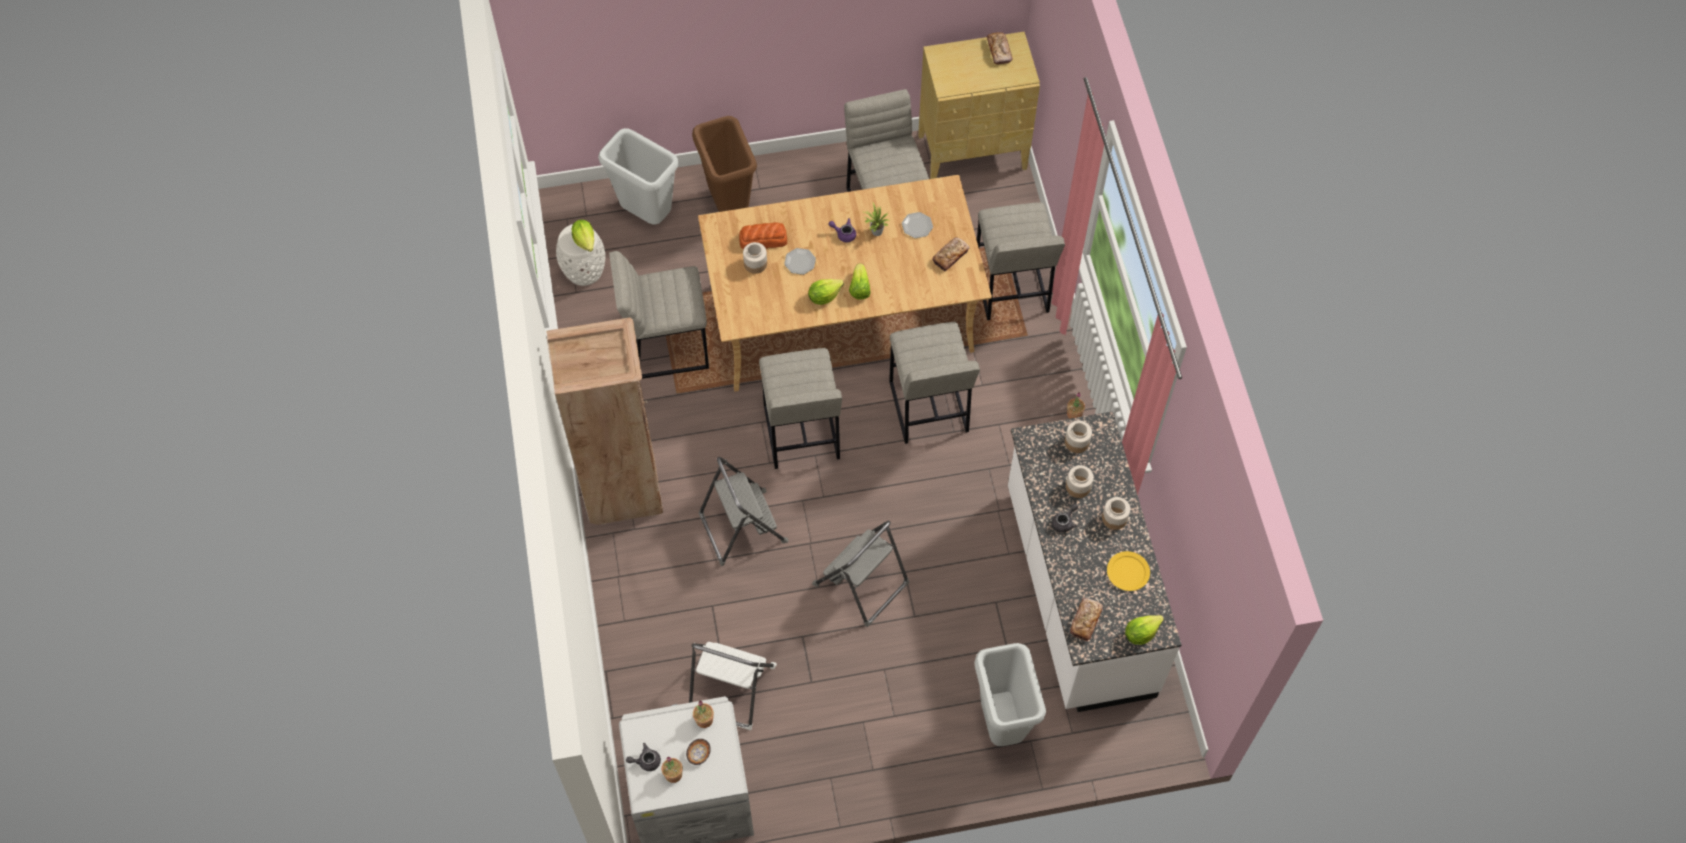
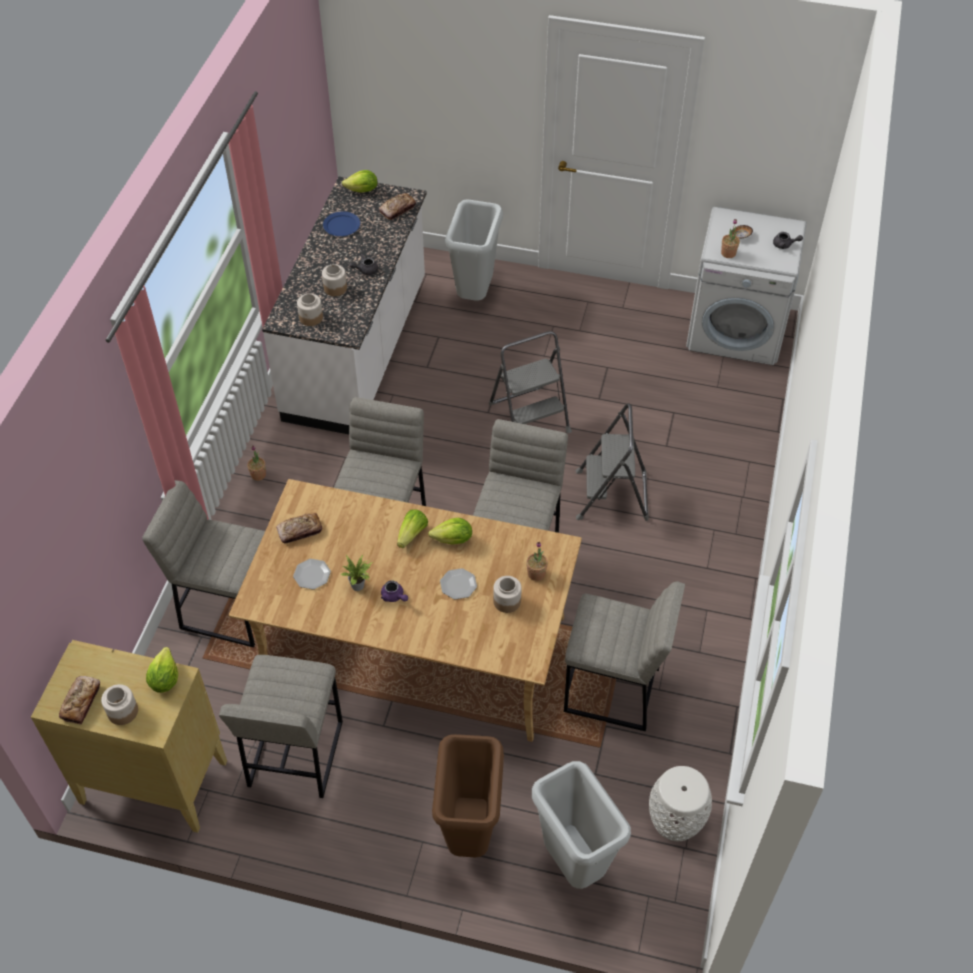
camera: 155 degrees left, 10 degrees down
(585, 240) = (675, 781): lettuce -> lettuce (164, 679)
(624, 493) = (713, 564): brown cabinet -> none
(673, 774) = (765, 231): potted plant -> potted plant (536, 573)
(730, 690) = (676, 384): white step ladder -> none
(762, 239) = (485, 625): bread -> none
(1011, 289) = (228, 608): grey chair -> grey chair turned 90 degrees counterclockwise
(1114, 518) = (323, 259): jar -> jar (122, 712)
(1127, 572) = (342, 225): yellow plate -> blue plate

